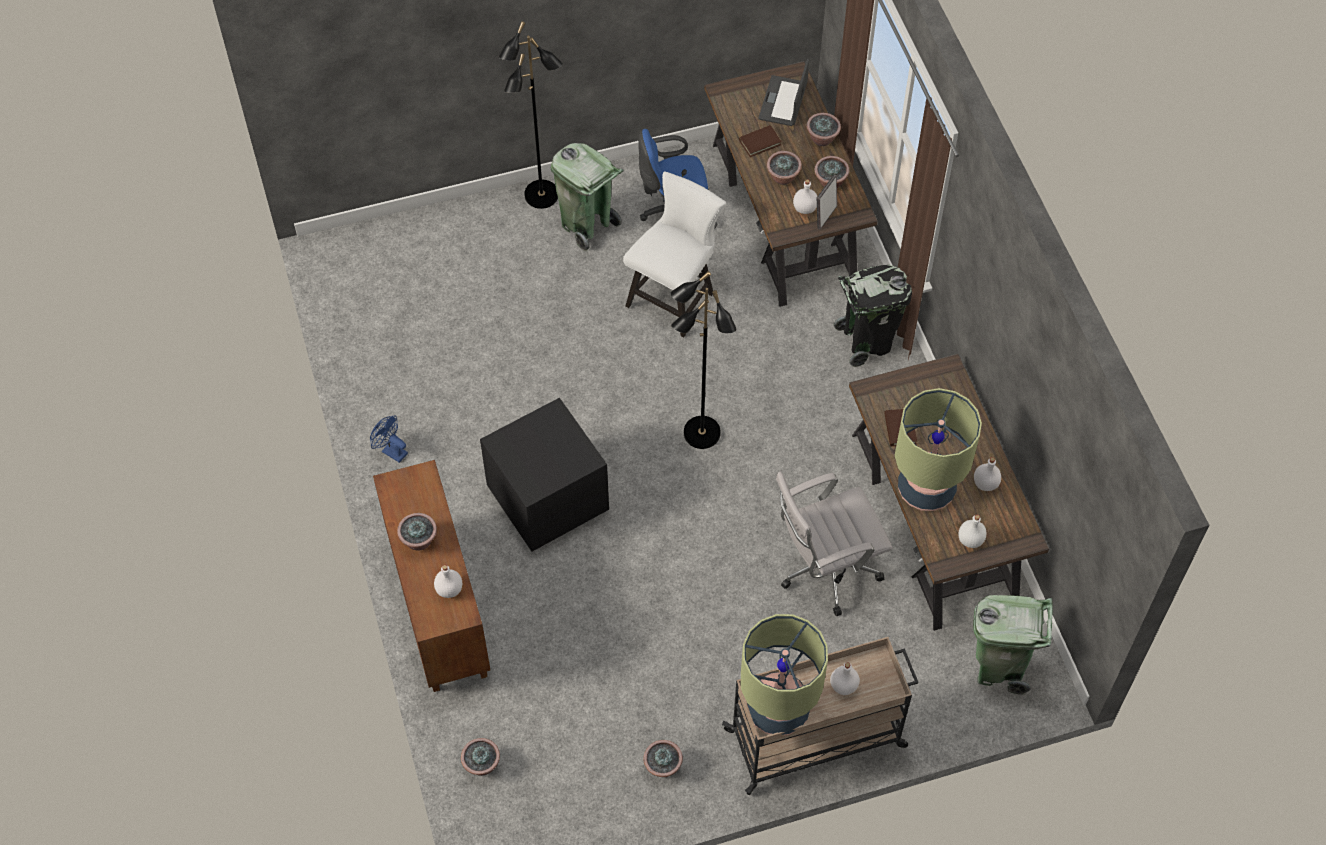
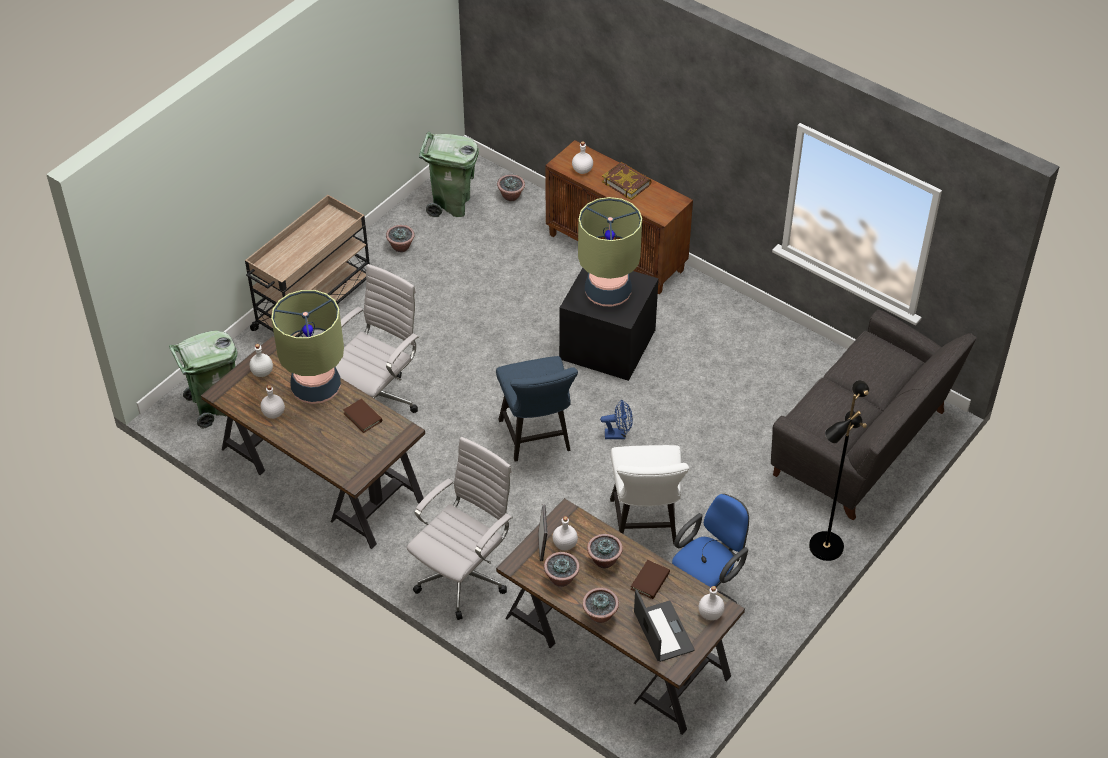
camera: 145 degrees right, 10 degrees down
(391, 451) = (739, 315): blue fan -> blue fan (618, 434)
(418, 259) = (862, 444): none -> grey sofa
(419, 541) = (626, 183): potted plant -> book
(587, 225) = (766, 543): green trash can -> green trash can (452, 205)
(701, 434) = (537, 439): black floor lamp -> blue chair
(777, 709) = (329, 224): table lamp -> table lamp (608, 293)
(843, 686) = (295, 255): white bottle -> white bottle (711, 613)
(866, 341) = (464, 576): black trash can -> white office chair

